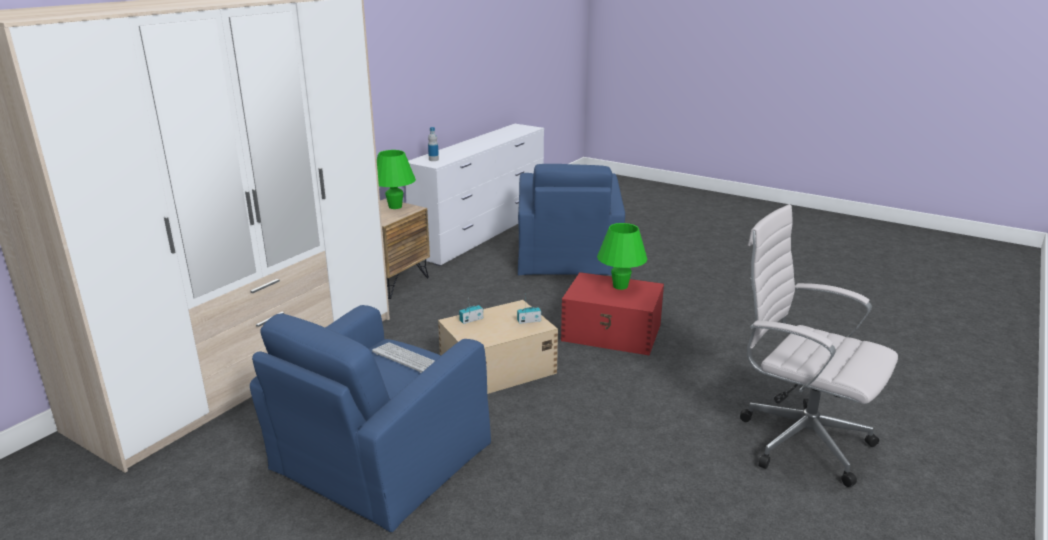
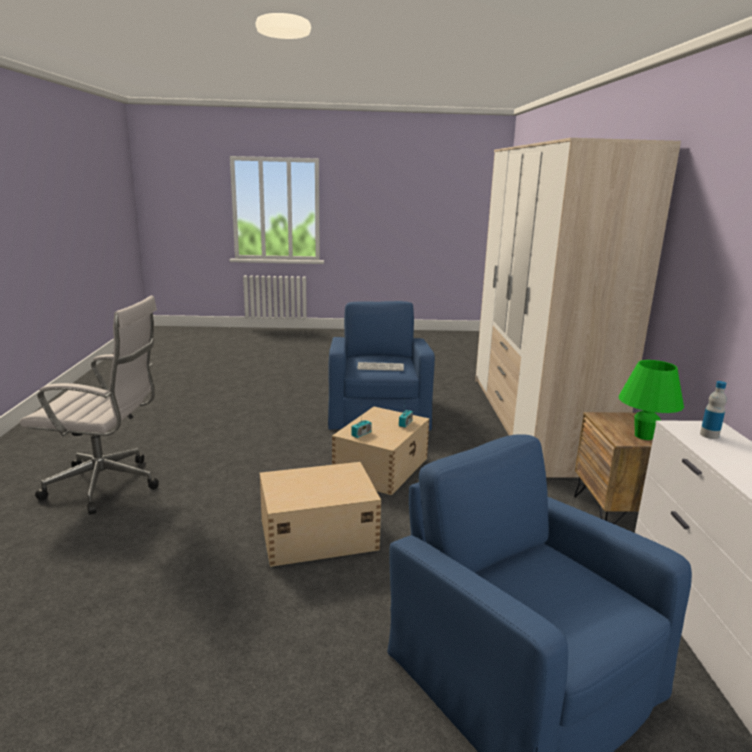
camera: 145 degrees right, 5 degrees down
(612, 333) = (317, 534): red storage box -> beige storage box
(620, 286) = (315, 492): green table lamp -> none

